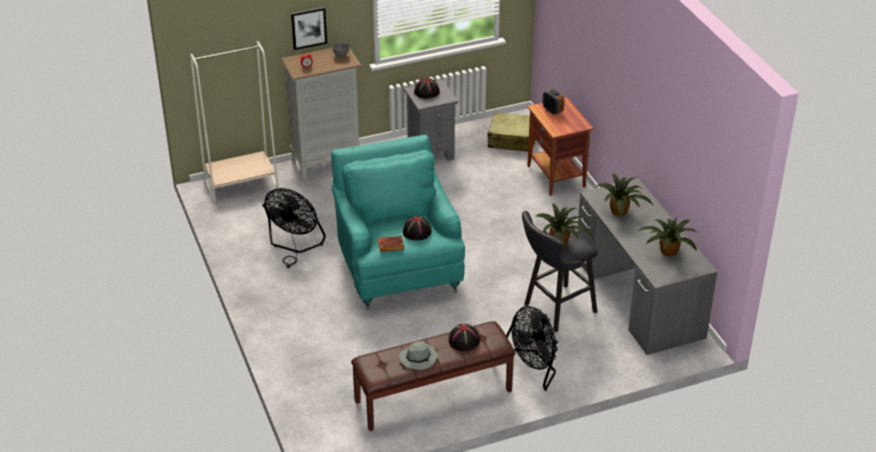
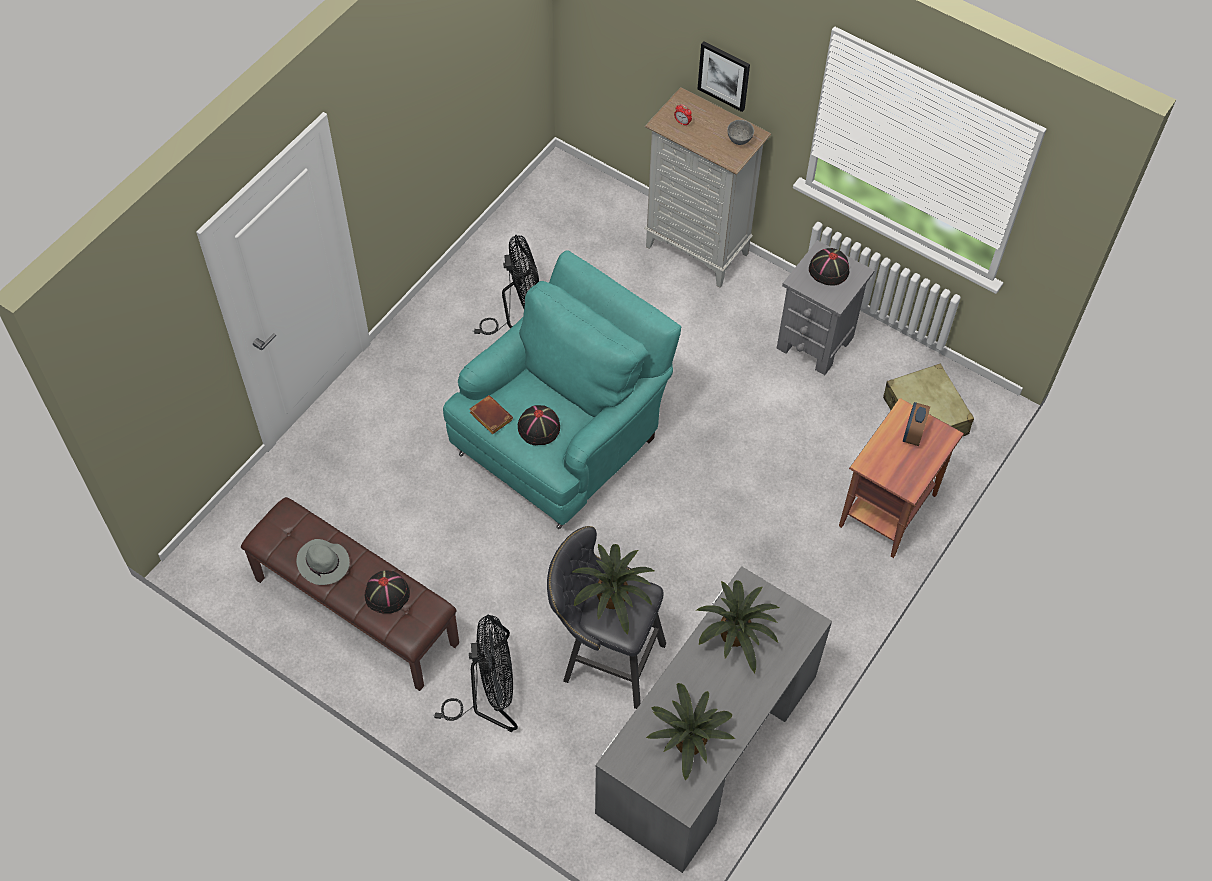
camera: 55 degrees right, 20 degrees up
(241, 185) = (588, 195): clothes rack -> none
(535, 364) = (487, 691): black fan -> black fan turned 150 degrees clockwise

